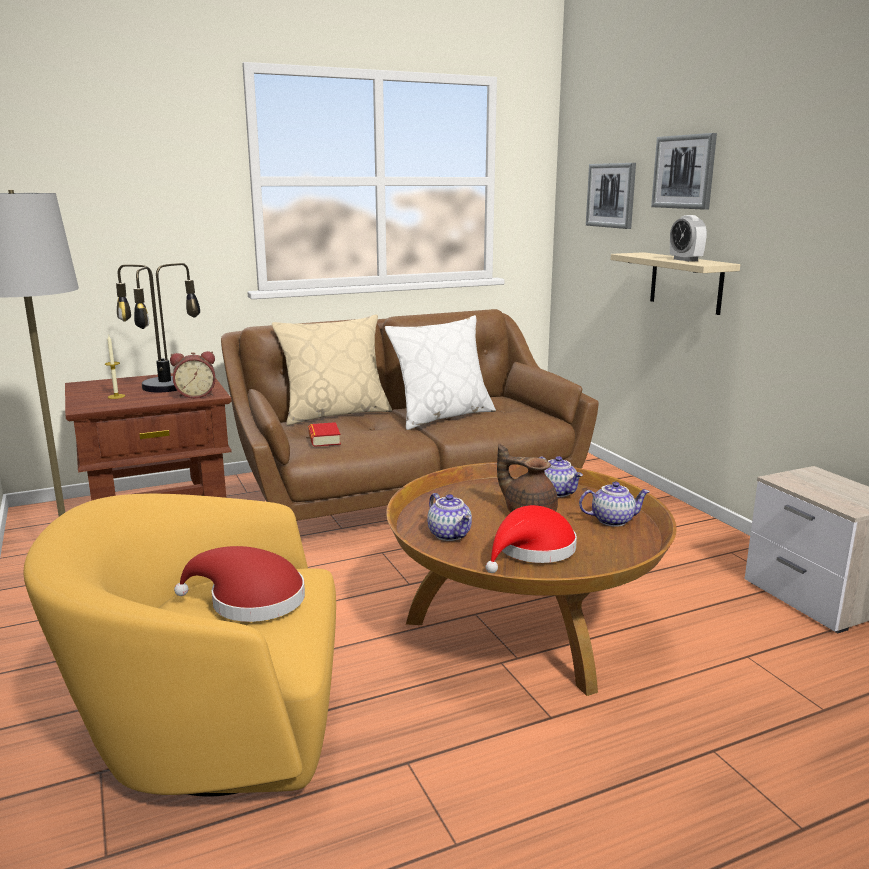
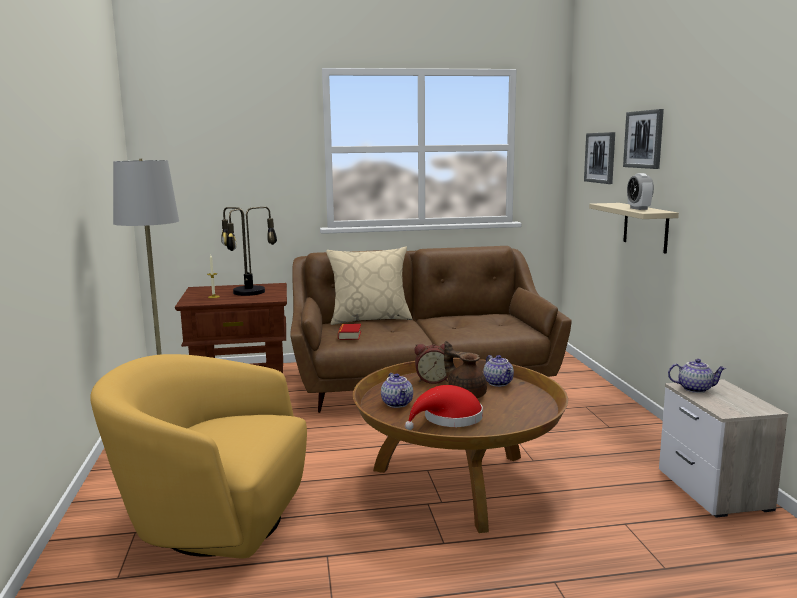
camera: 15 degrees right, 5 degrees down
(196, 395) = (264, 298): alarm clock -> alarm clock (433, 380)
(250, 601) = (235, 429): red hat -> none
(442, 416) = (448, 325): white pillow -> none
(612, 520) = (526, 405): teapot -> teapot (695, 389)

